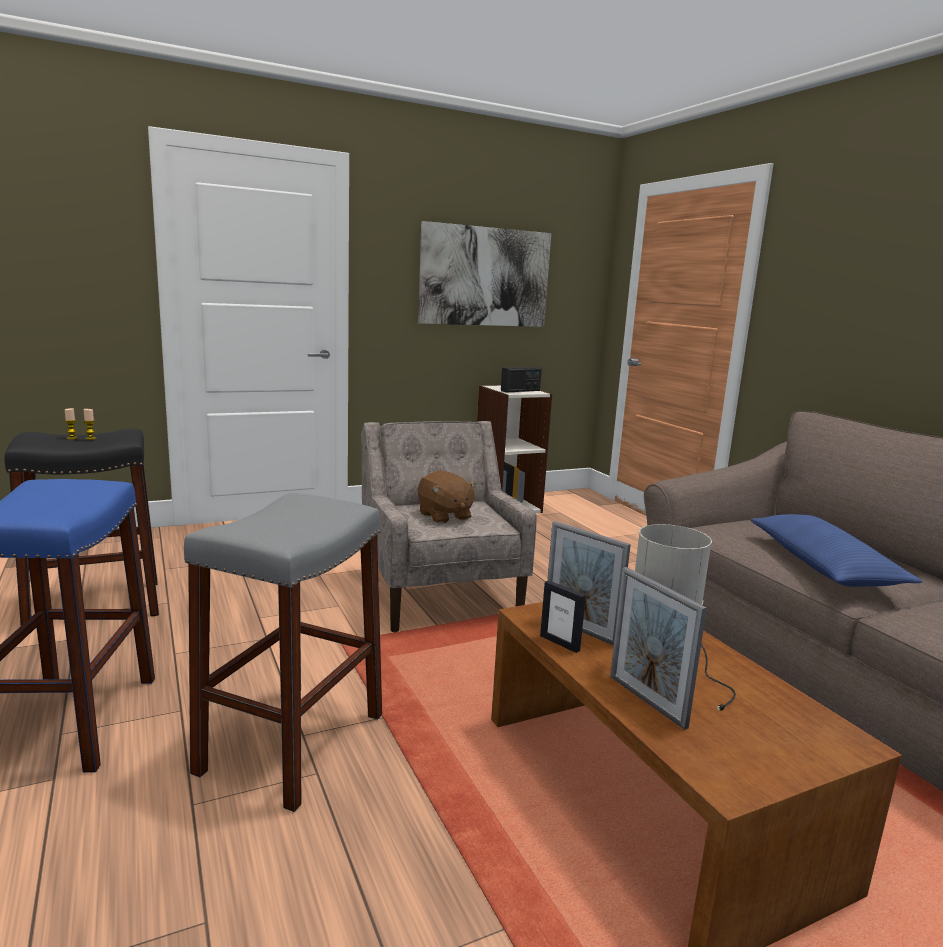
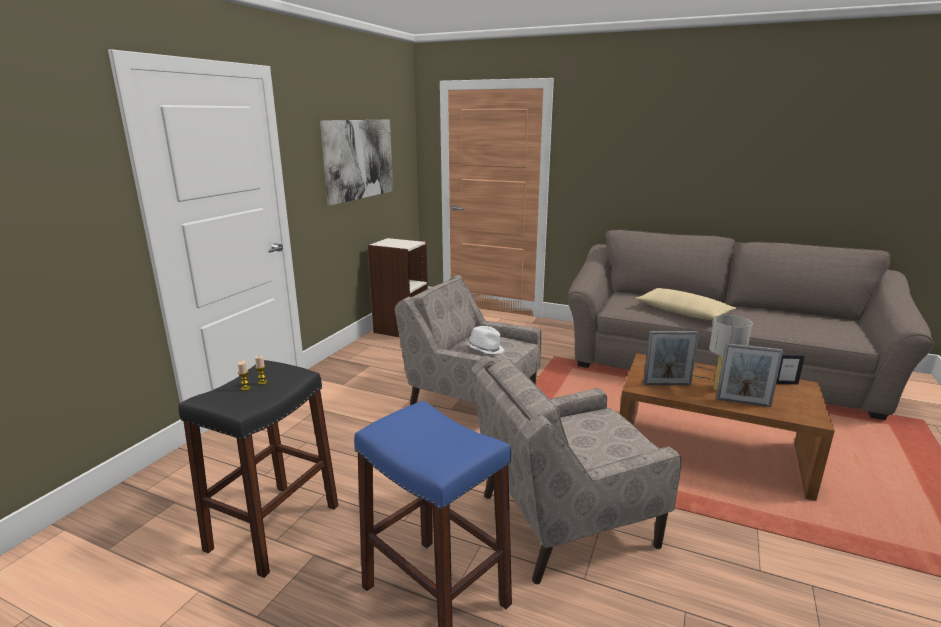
camera: 40 degrees left, 5 degrees up
(293, 742) = (564, 520): grey stool -> beige armchair
(444, 516) = (485, 349): brown plush toy -> white hat
(520, 391) = (405, 243): radio -> none
(560, 643) = (674, 394): picture frame -> picture frame (785, 383)
(823, 565) = (682, 312): blue pillow -> beige pillow

